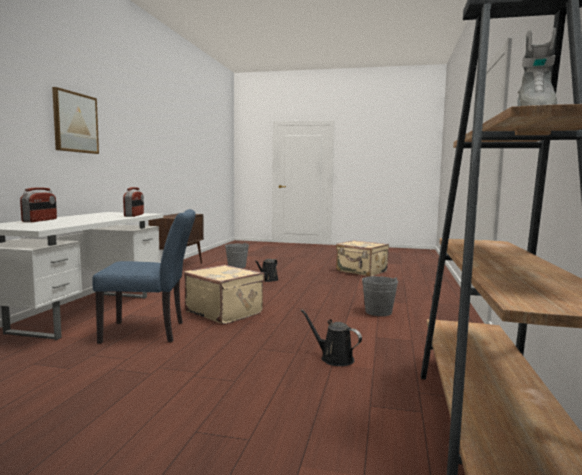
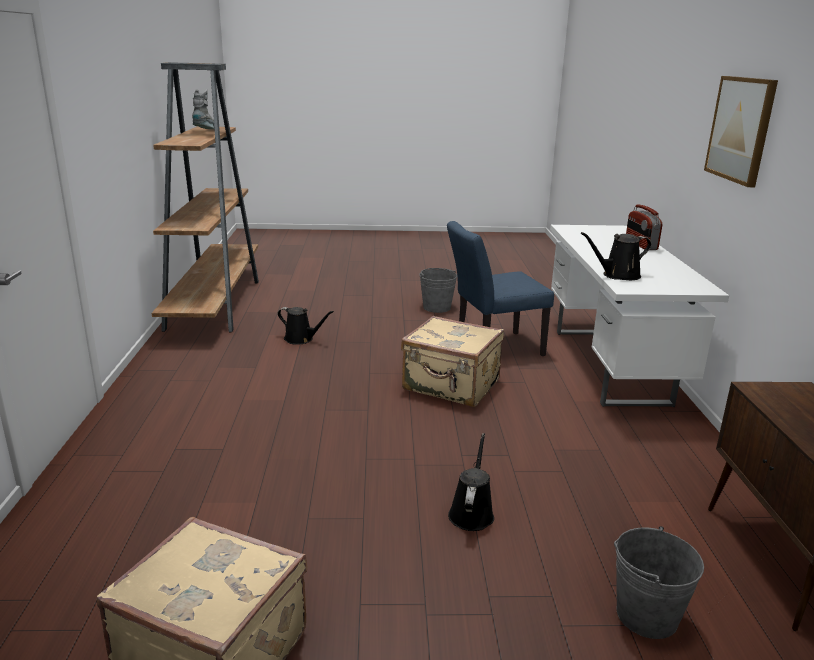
camera: 165 degrees right, 15 degrees up
(134, 215) = (618, 275): radio -> black watering can
(378, 312) = (237, 414): grey bucket -> grey bucket (436, 307)

